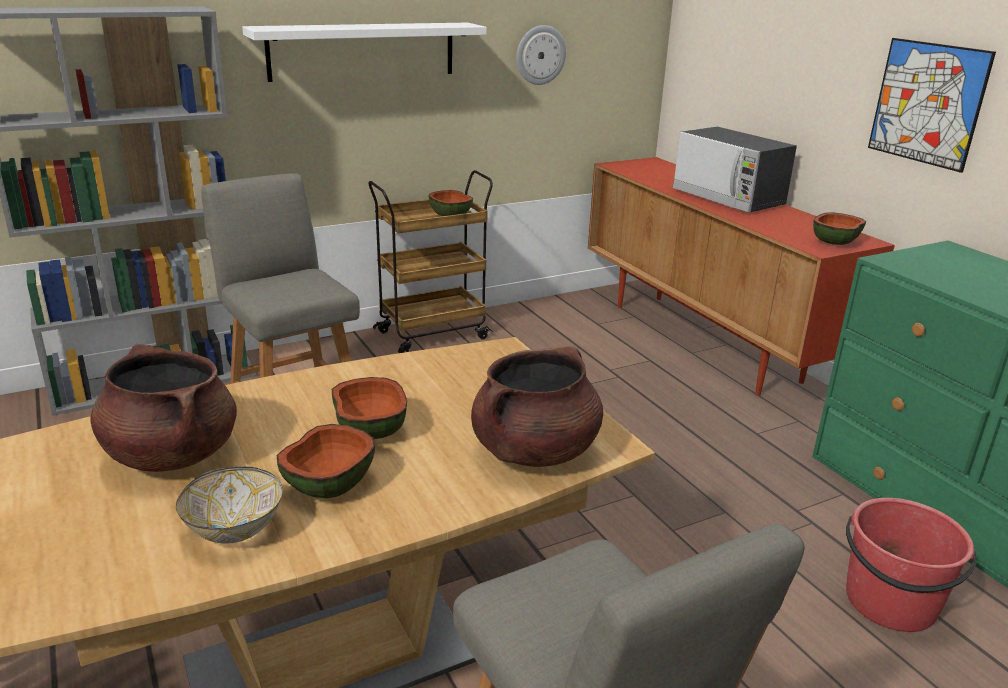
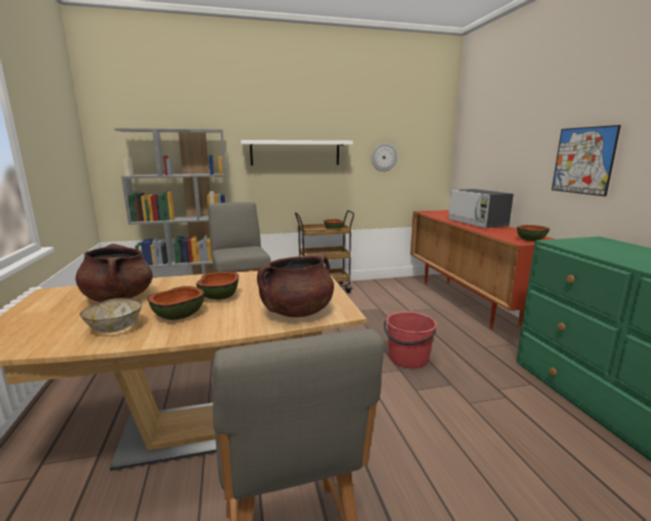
camera: 15 degrees right, 10 degrees down
(890, 603) = (548, 450): red bucket -> red bucket (408, 358)

